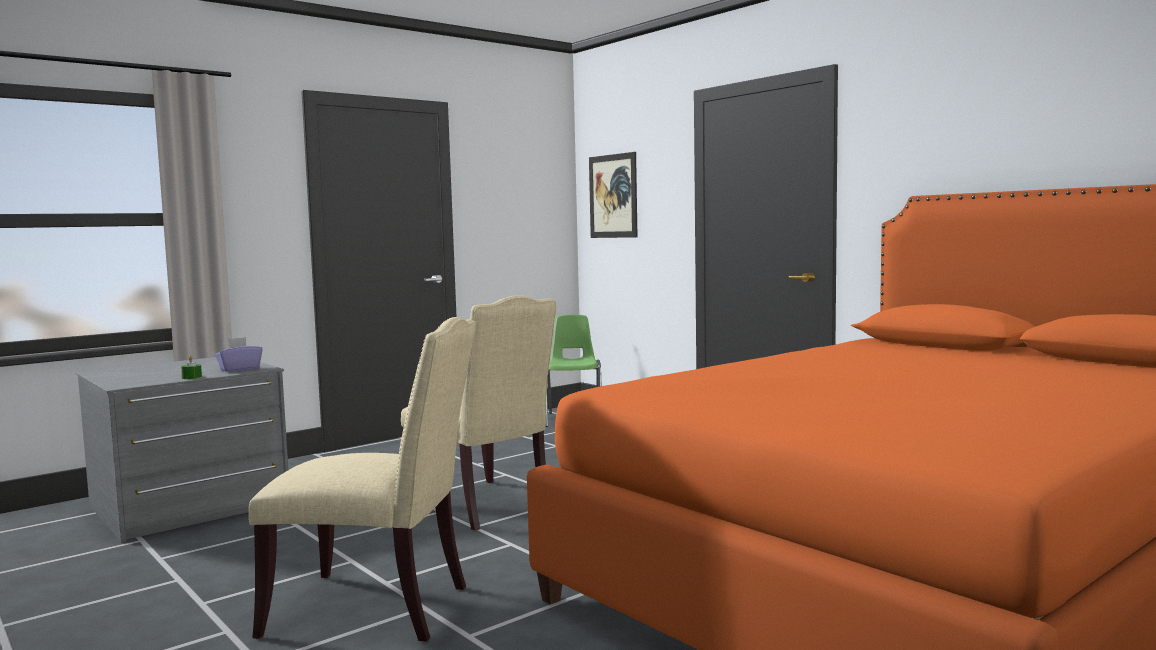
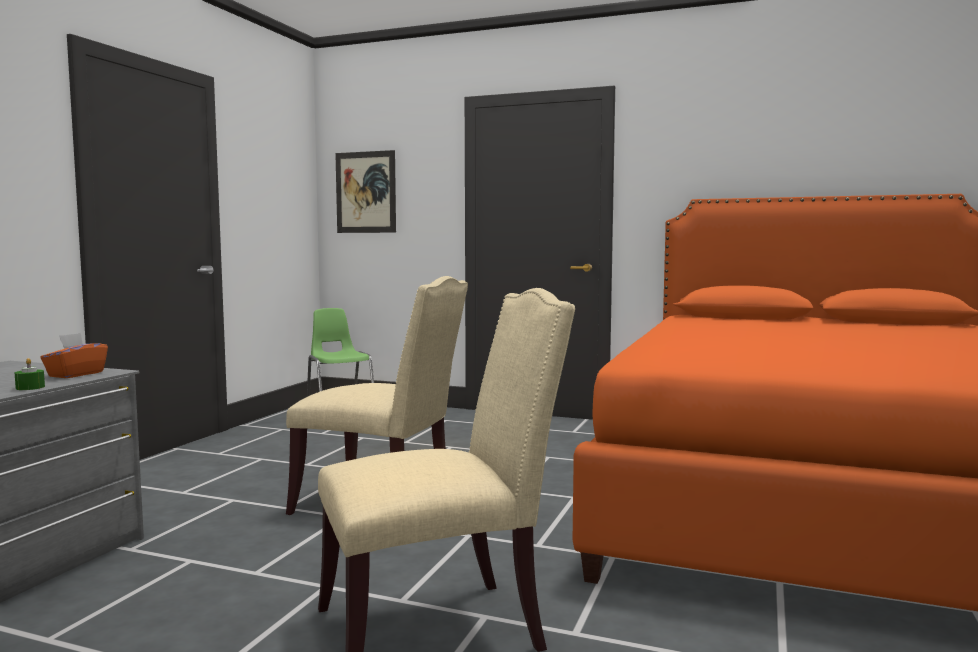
camera: 30 degrees left, 0 degrees up
(239, 369) = (75, 374): purple tissue box -> orange tissue box

